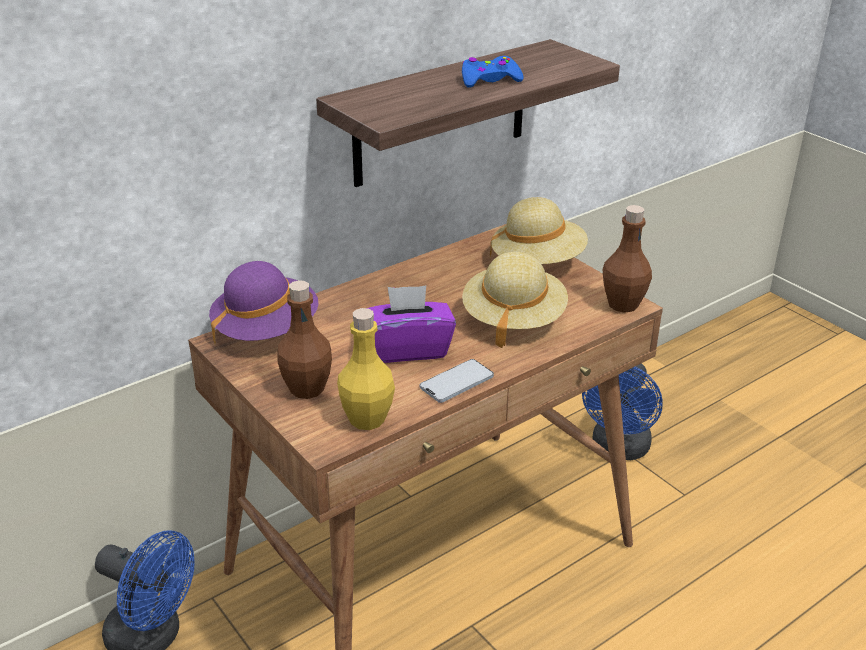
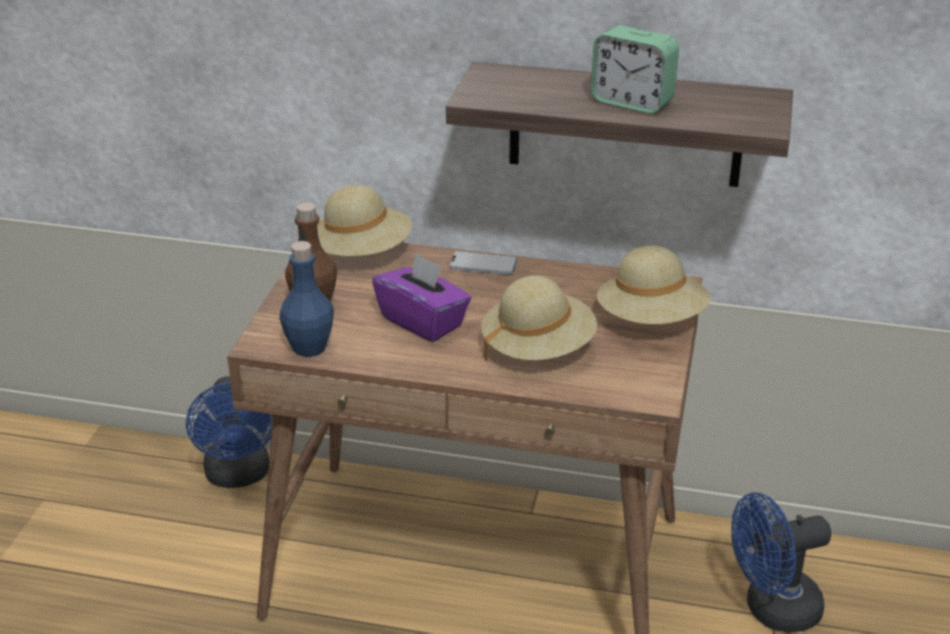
camera: 50 degrees right, 0 degrees up
(266, 330) = (362, 253): purple hat -> beige hat
(367, 419) = (309, 347): yellow bottle -> blue bottle
(456, 382) = (408, 363): phone -> phone (483, 264)
(489, 80) = (632, 102): blue game controller -> alarm clock
(623, 304) = (649, 393): brown bottle -> none

